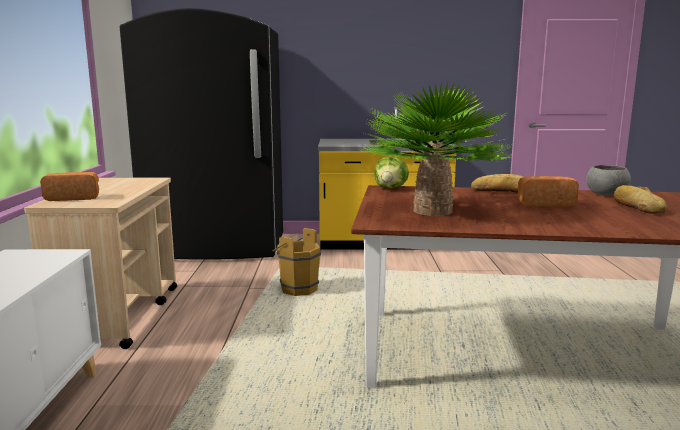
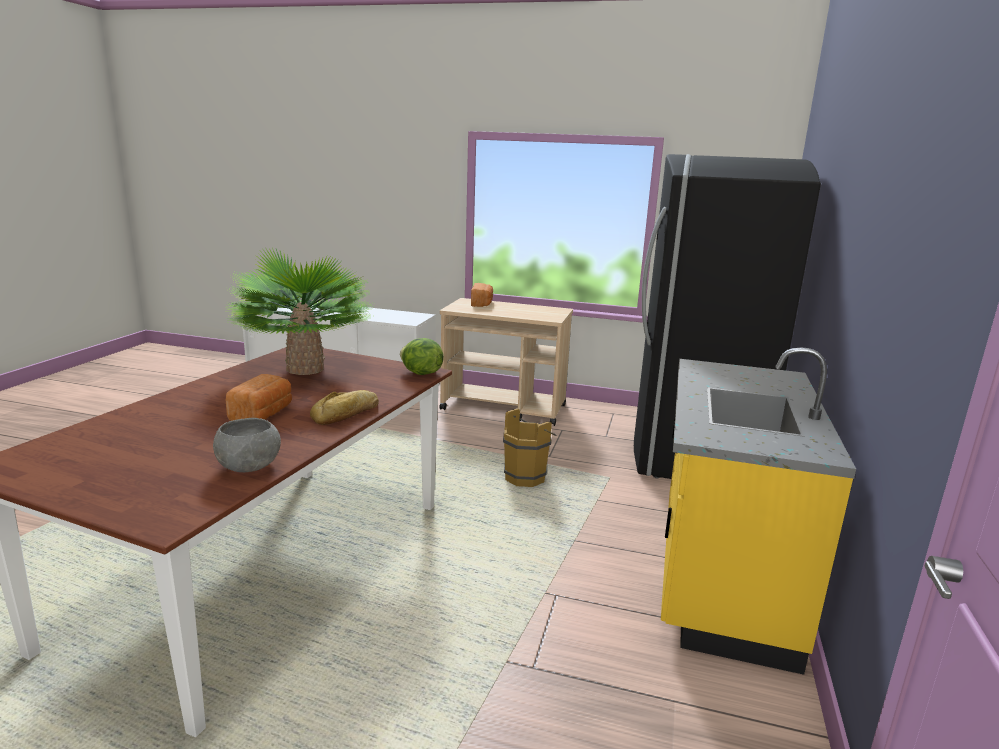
camera: 105 degrees right, 5 degrees up
(637, 207) = (173, 453): bread -> none

